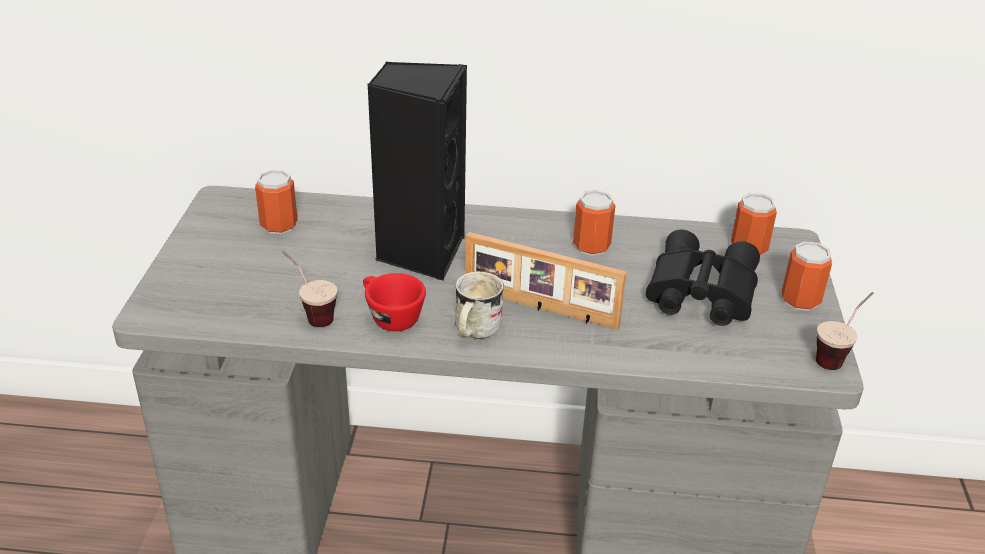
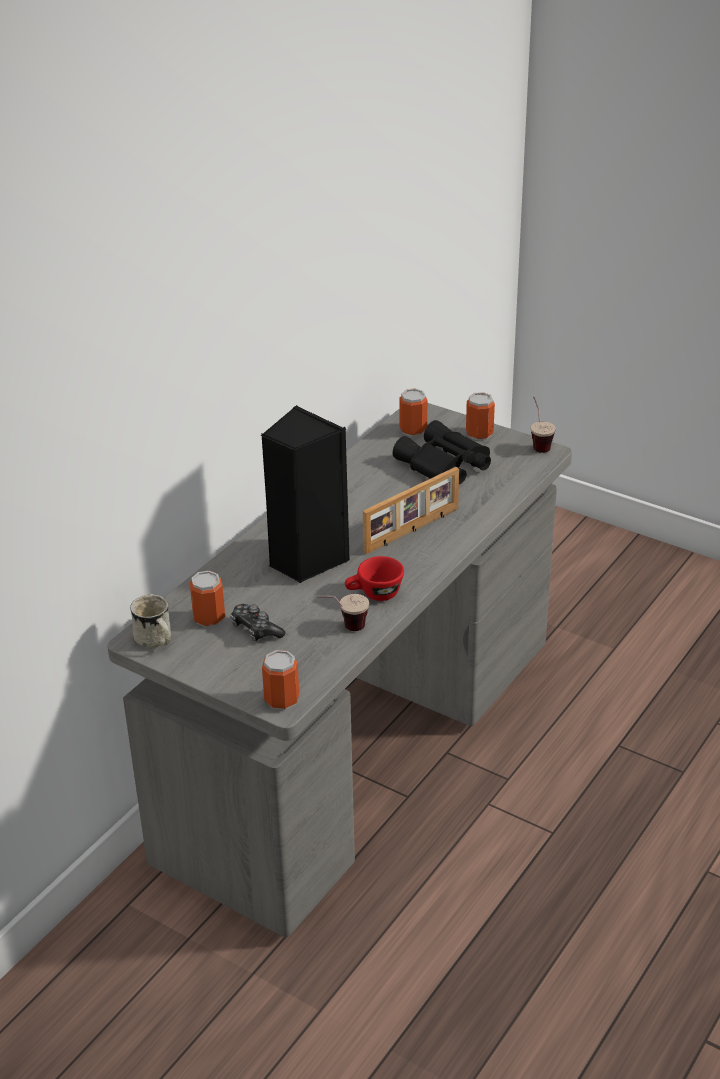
camera: 60 degrees left, 0 degrees up
(275, 258) = (256, 630): none -> game controller
(474, 331) = (417, 564): white mug -> white mug (156, 641)
(591, 246) = (359, 487): can -> can (282, 700)

